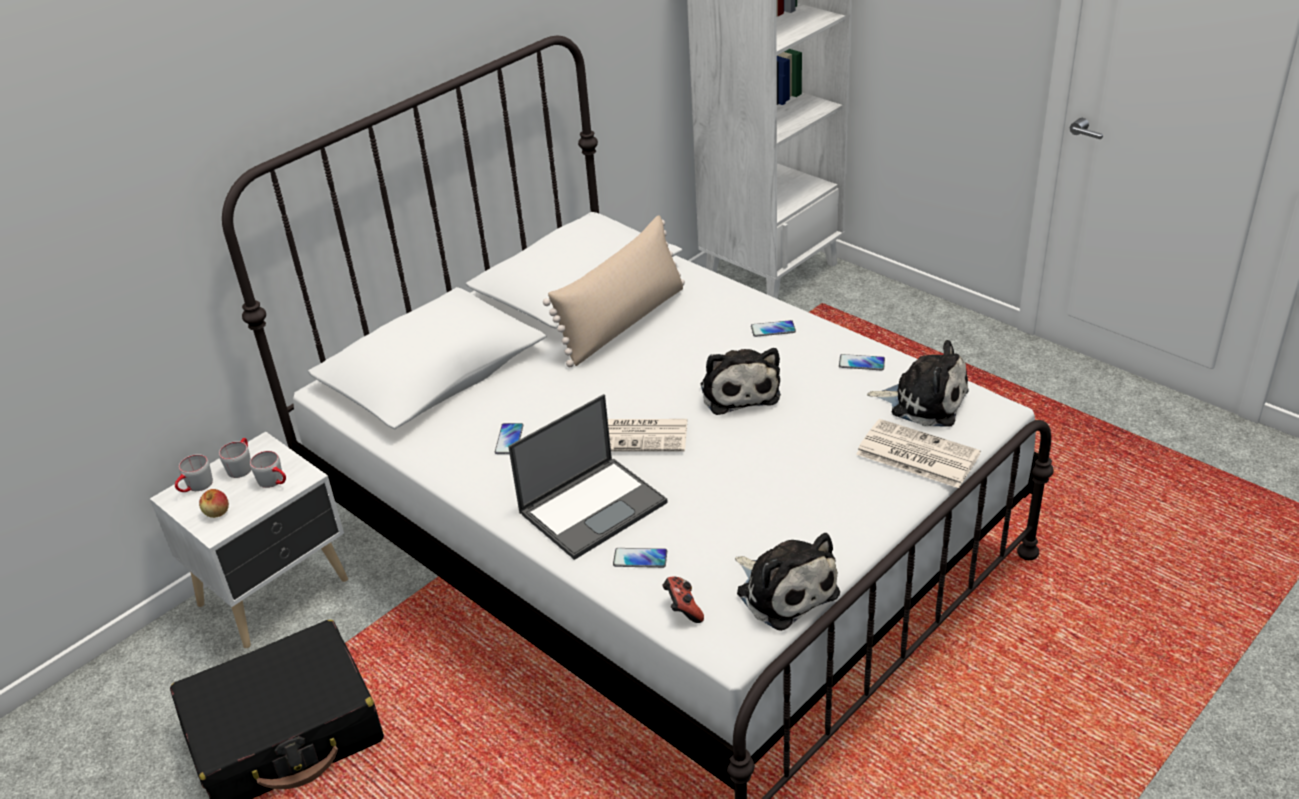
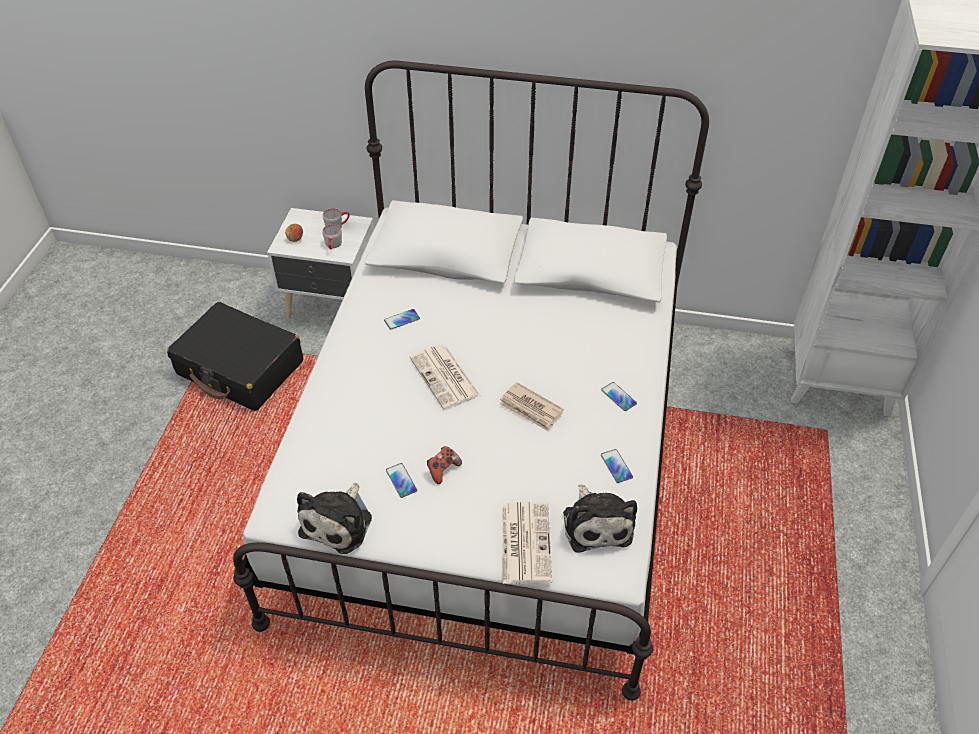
camera: 55 degrees right, 10 degrees up
(195, 487) = (309, 219): grey mug -> none
(594, 506) = (363, 390): laptop -> none
(623, 322) = (563, 314): beige pillow -> none
(640, 558) = (328, 435): phone -> phone (401, 480)
(683, 609) = (294, 477): game controller -> game controller (443, 470)
(738, 391) = (531, 409): plush toy -> newspaper

